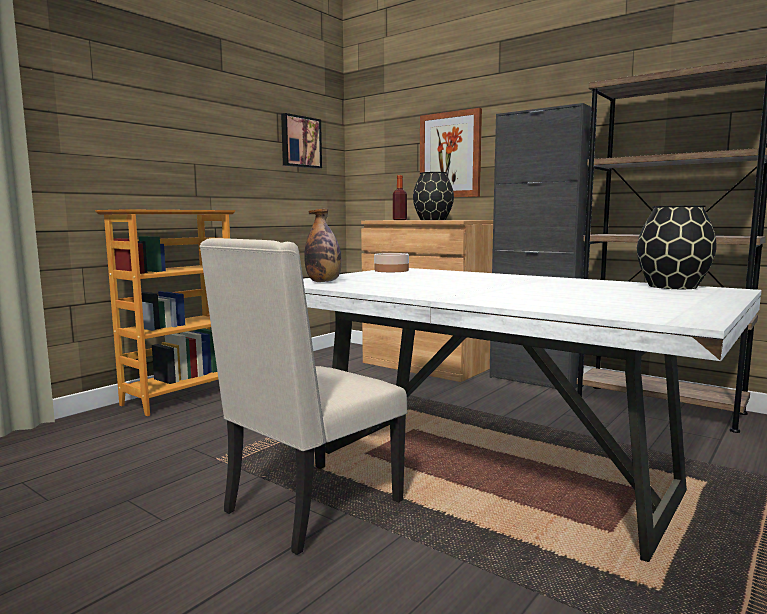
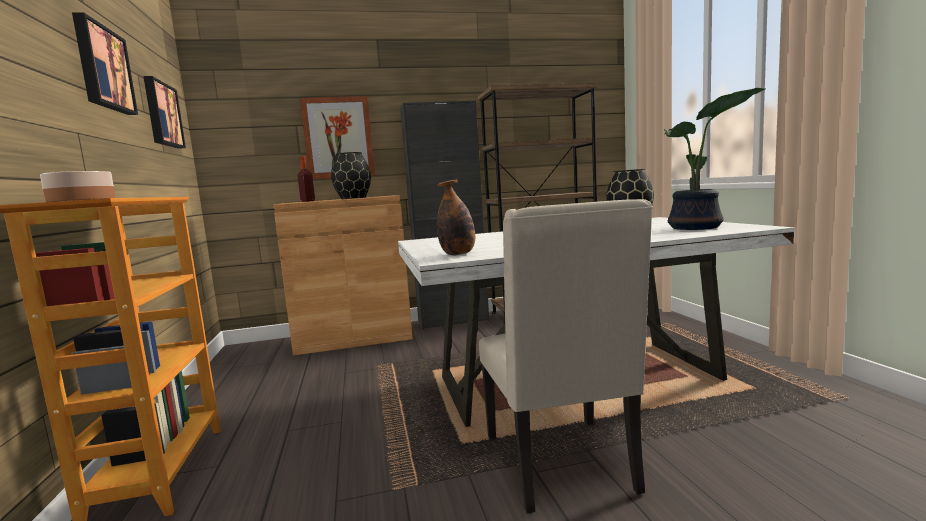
camera: 50 degrees left, 0 degrees up
(229, 115) = (102, 68): none -> picture
(391, 270) = (423, 242): bowl -> bowl (82, 200)
(631, 305) = (696, 228): none -> potted plant

